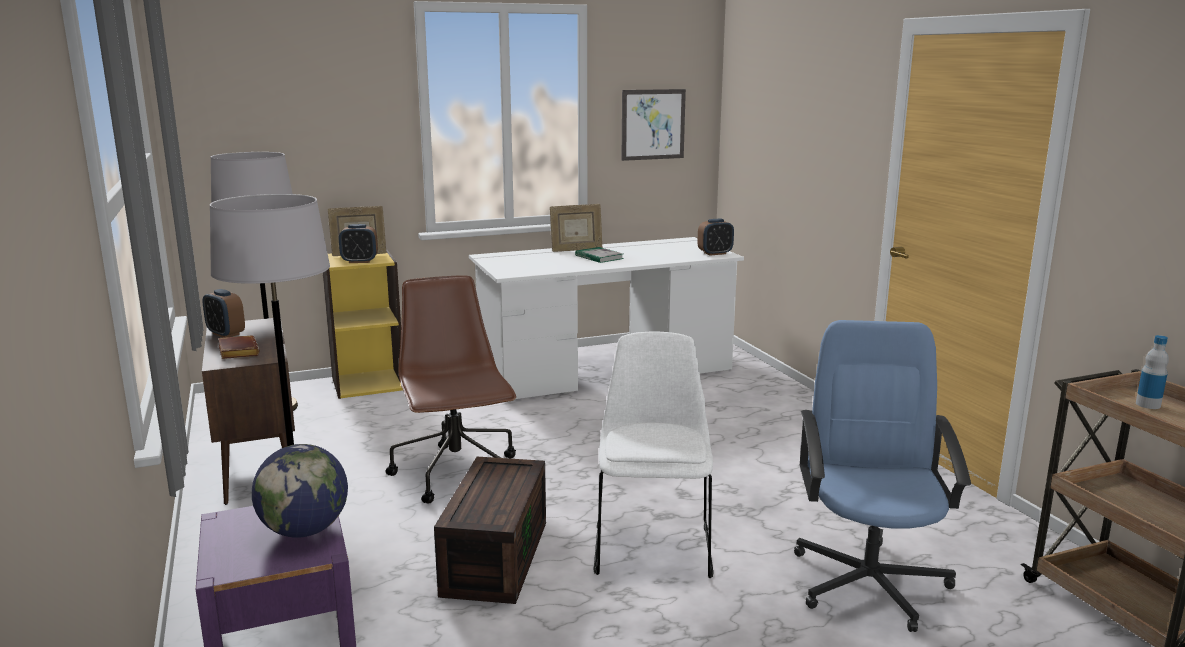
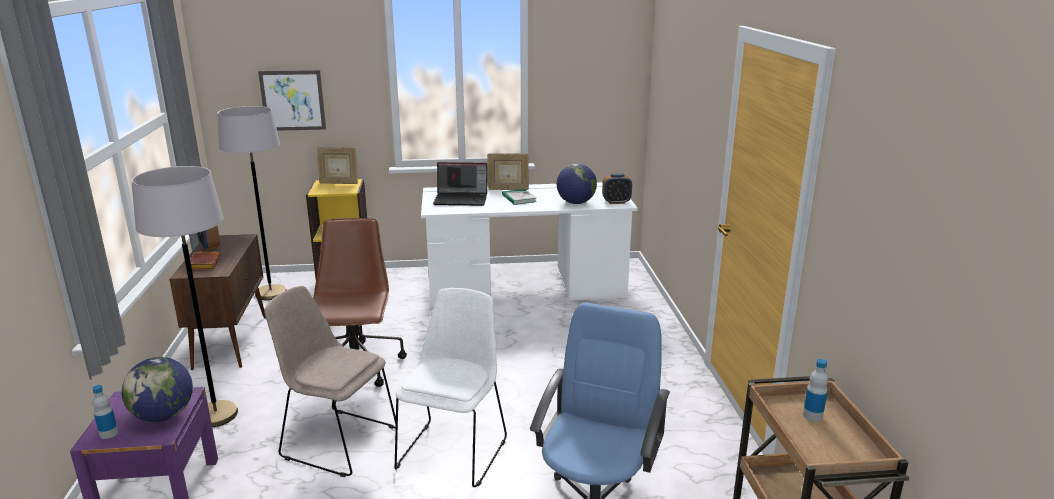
camera: 15 degrees right, 5 degrees up
(239, 561) = (108, 433): none -> bottle
(359, 261) = (333, 190): alarm clock -> none
(494, 556) = (336, 441): brown storage box -> beige chair
(530, 262) = (462, 199): none -> laptop
(653, 124) = (587, 86): picture -> picture (292, 100)
(670, 257) = (576, 203): none -> globe

